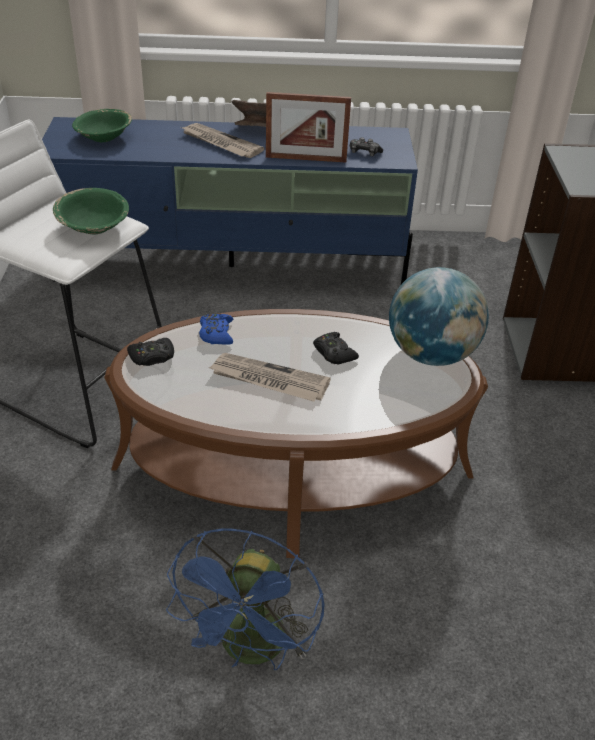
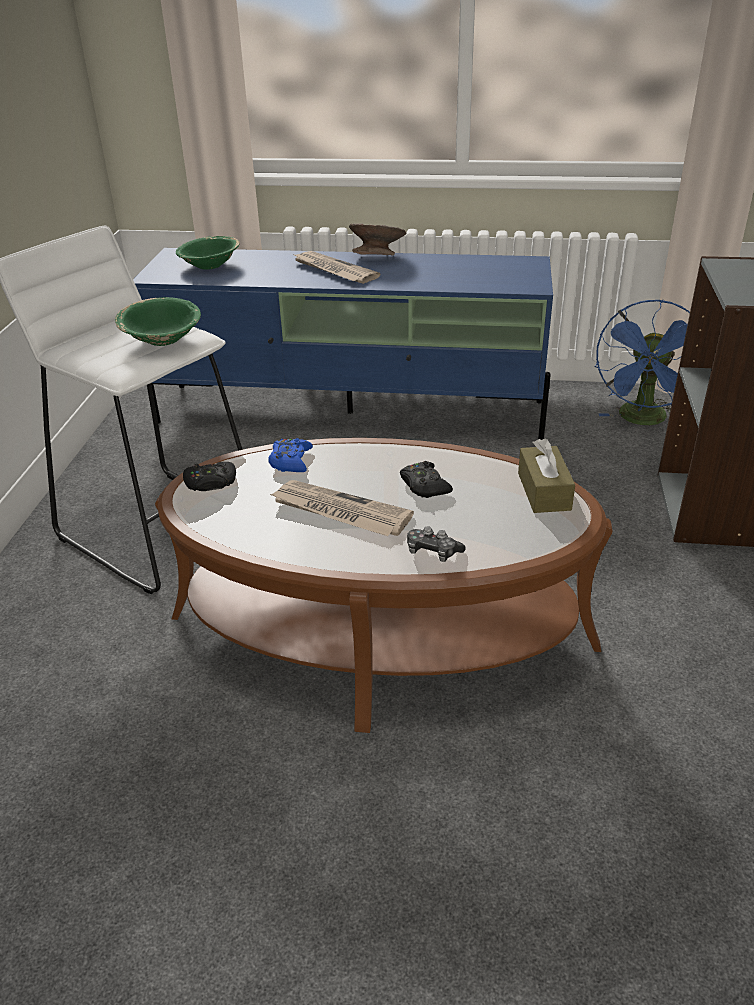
camera: 10 degrees right, 5 degrees down
(251, 651) = (291, 841): blue fan -> blue fan (642, 420)
(306, 159) = (425, 284): picture frame -> none
(364, 153) = (493, 279): game controller -> game controller (432, 552)
(431, 355) = (544, 491): globe -> brown tissue box

